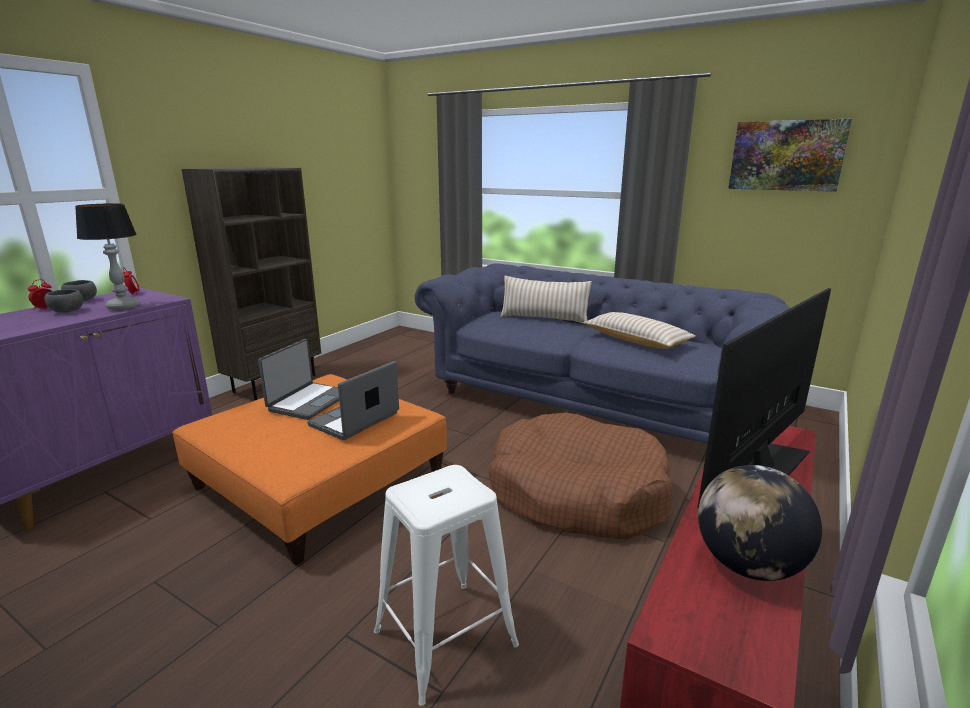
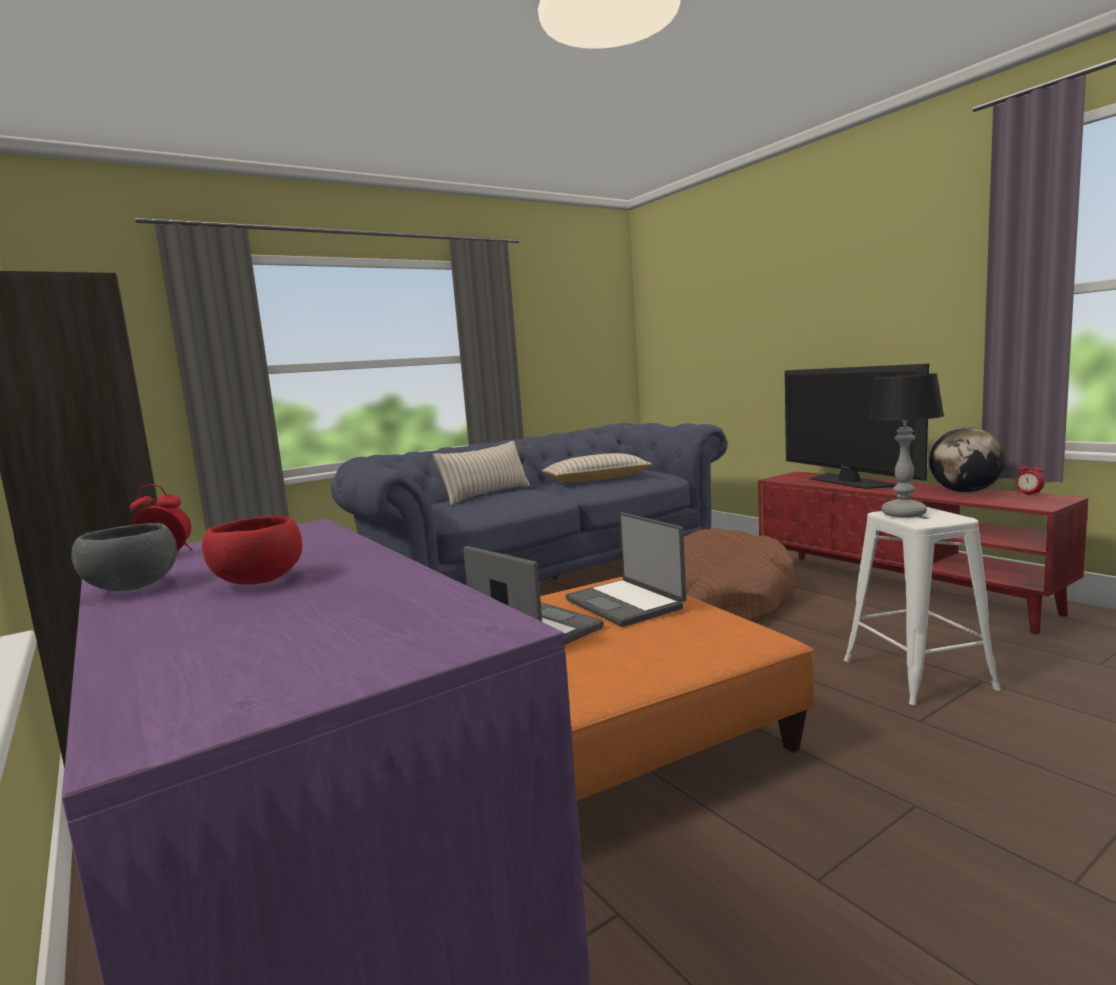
camera: 65 degrees left, 10 degrees down
(44, 308) = (149, 610): alarm clock -> alarm clock (1028, 495)
(66, 312) = (259, 582): grey bowl -> red bowl
(123, 307) = (315, 545): table lamp -> table lamp (904, 514)
(786, 155) = (573, 315): picture -> none

